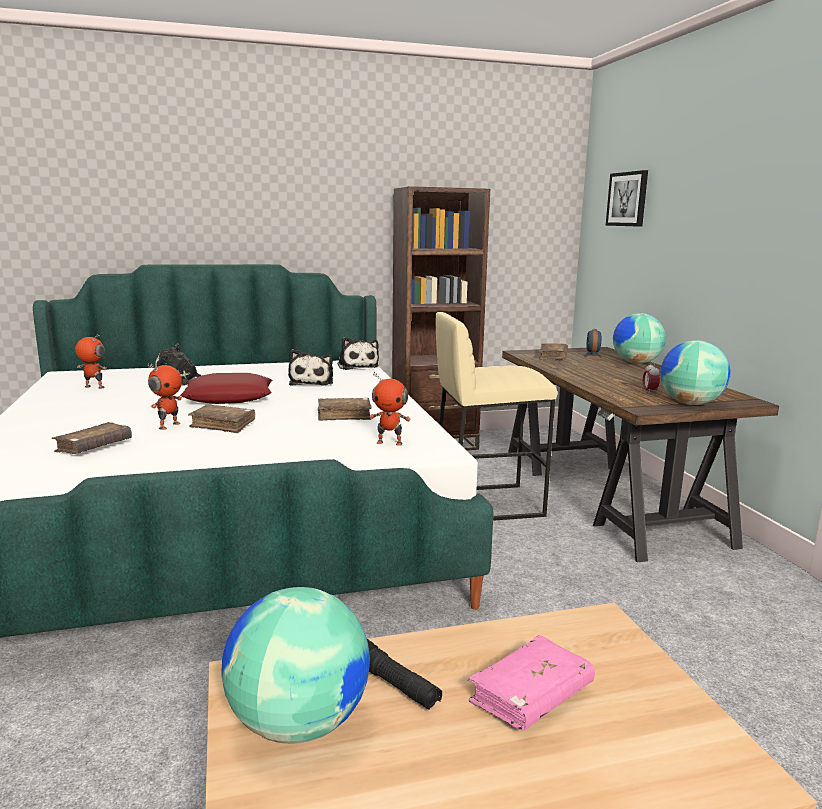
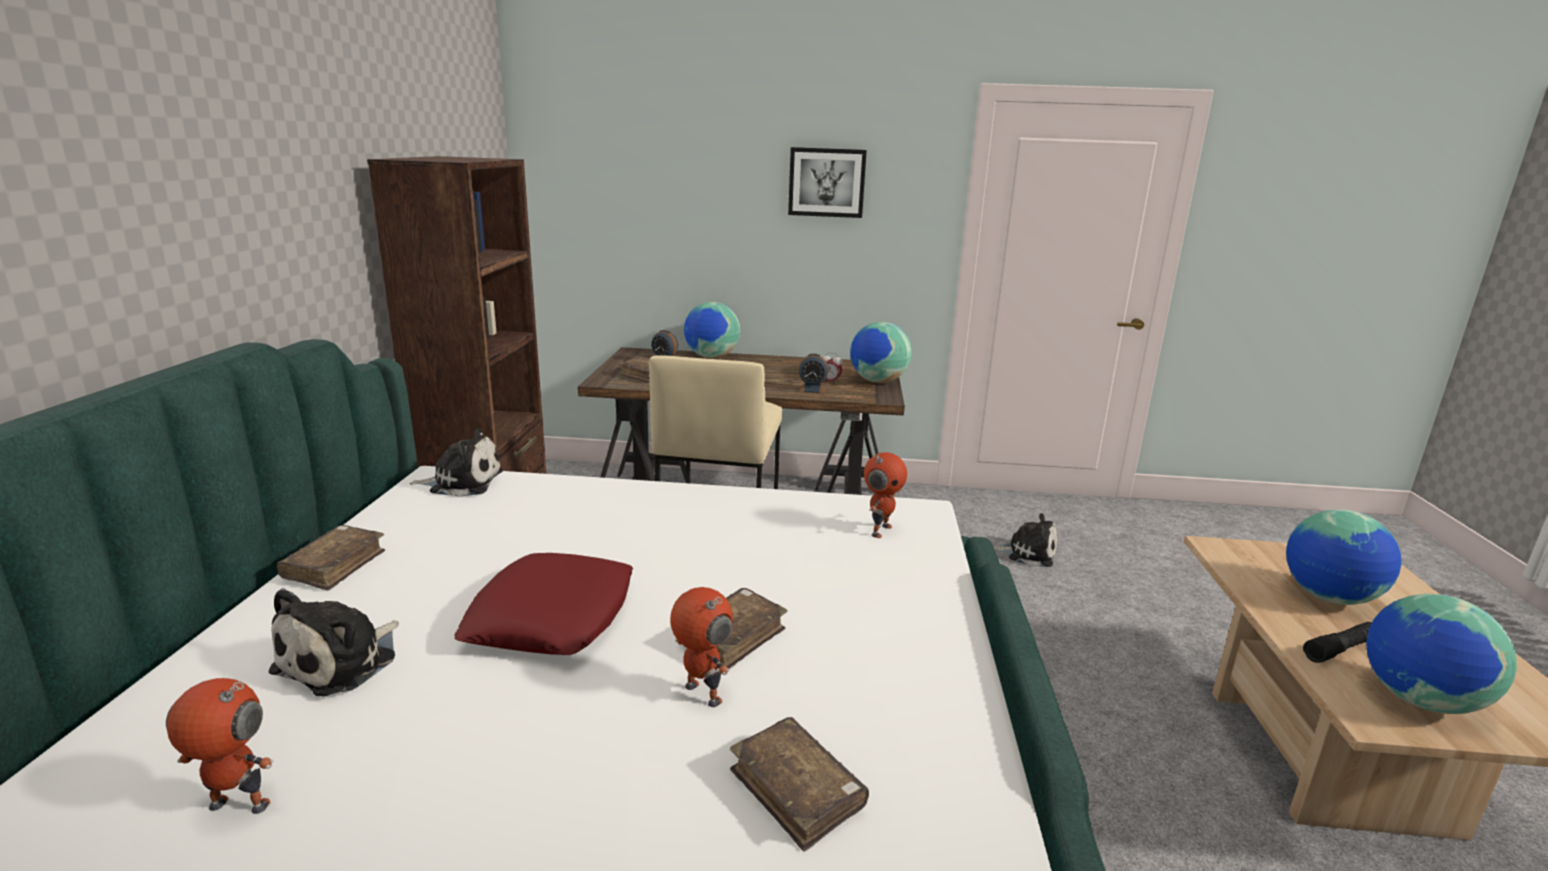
camera: 70 degrees left, 5 degrees up
(93, 387) = (237, 807): toy robot -> toy robot turned 60 degrees clockwise
(312, 382) = (527, 531): plush toy -> plush toy (1027, 553)
(344, 415) = (745, 537): brown book -> brown book (335, 566)
(531, 696) = (1329, 598): pink book -> globe
(615, 389) = (812, 389): none -> alarm clock
(627, 199) = (620, 166): picture -> picture (826, 182)

